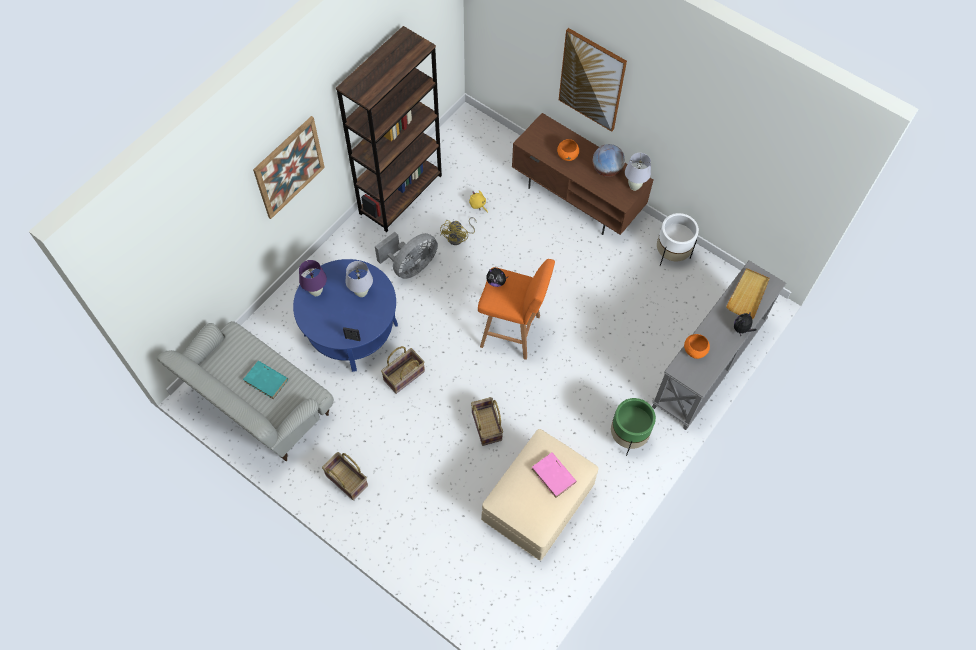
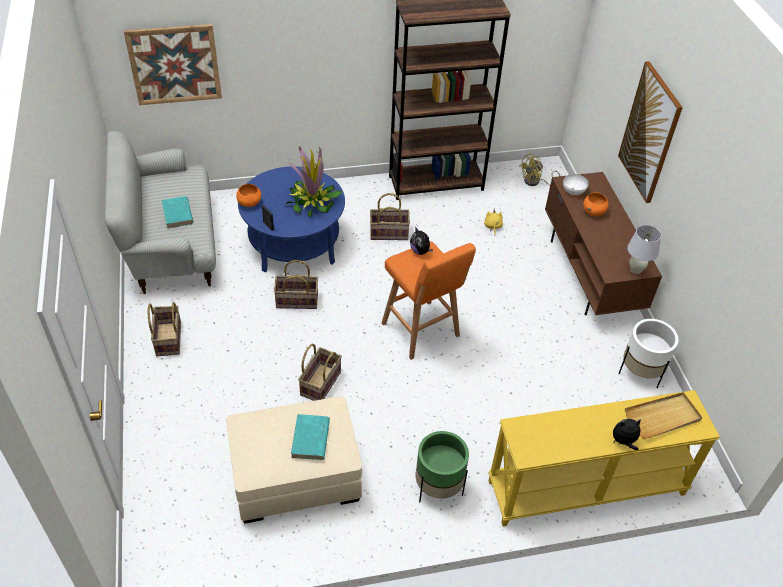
camera: 40 degrees right, 15 degrees down
(289, 167) = (320, 53): picture -> picture (174, 64)
(316, 292) = (279, 180): purple table lamp -> none
(361, 293) = (311, 202): white table lamp -> potted plant
(410, 266) = (389, 232): grey fan -> basket
(459, 237) = (451, 238): yellow fan -> yellow fan (535, 182)
(538, 145) = (573, 190): none -> white bowl
(554, 476) = (310, 439): pink book -> turquoise book
(606, 169) = (621, 242): globe -> none
(694, 350) = (551, 424): orange bowl -> orange bowl (249, 203)
(709, 365) = (586, 489): grey console table -> yellow console table

